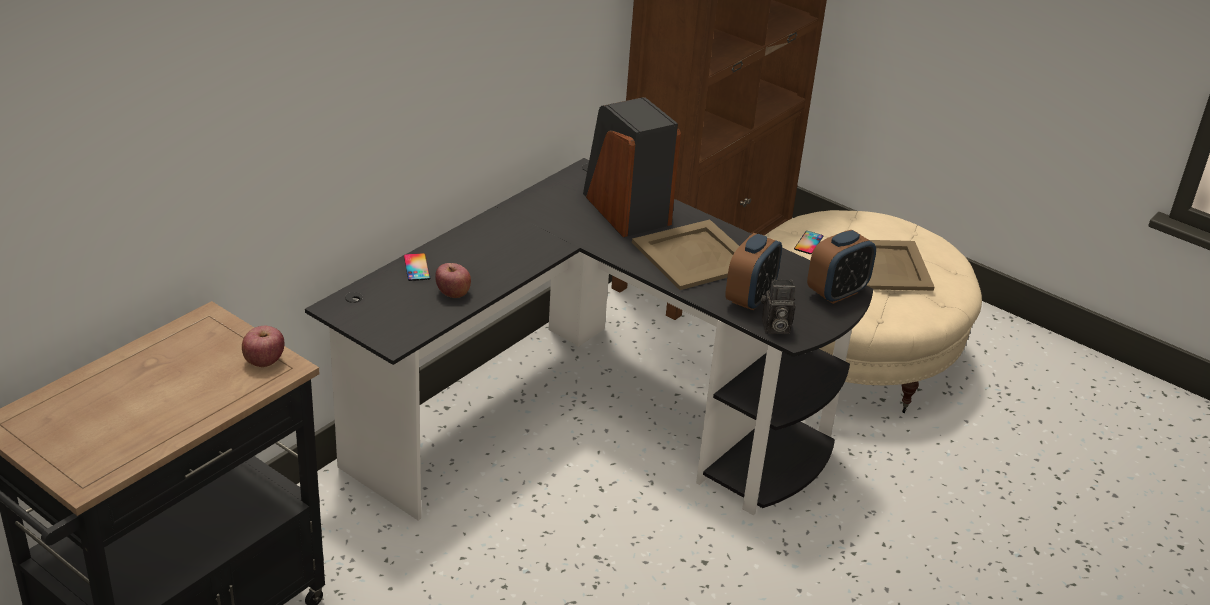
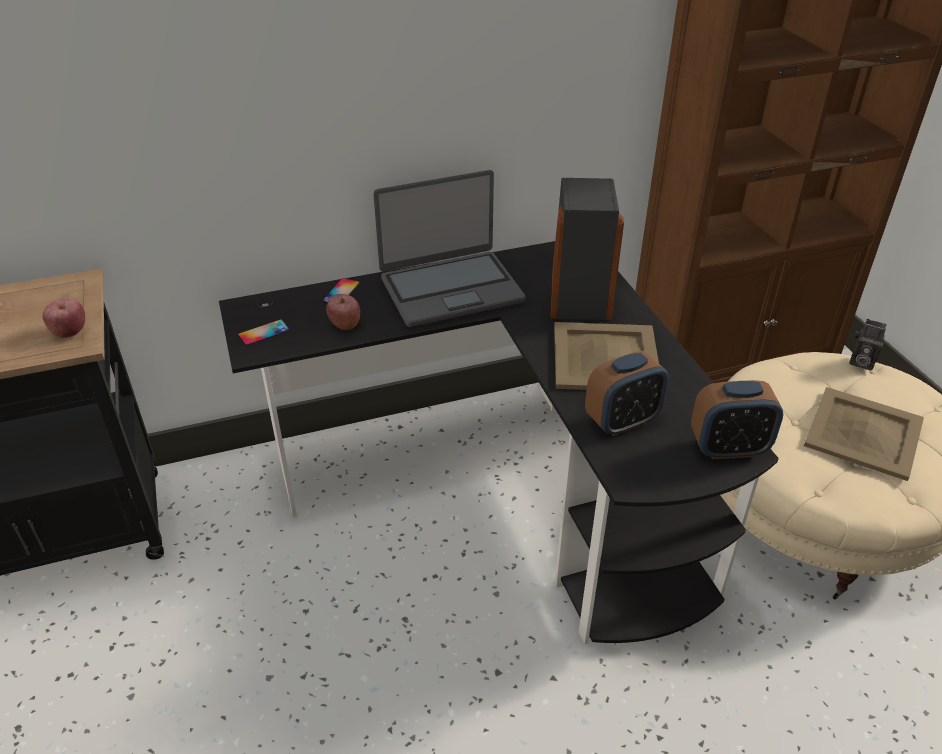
camera: 35 degrees right, 5 degrees up
(513, 237) = (450, 289): none -> laptop
(774, 328) = (618, 464): camera -> camera (860, 362)
(808, 243) = (796, 382): phone -> phone (263, 332)

